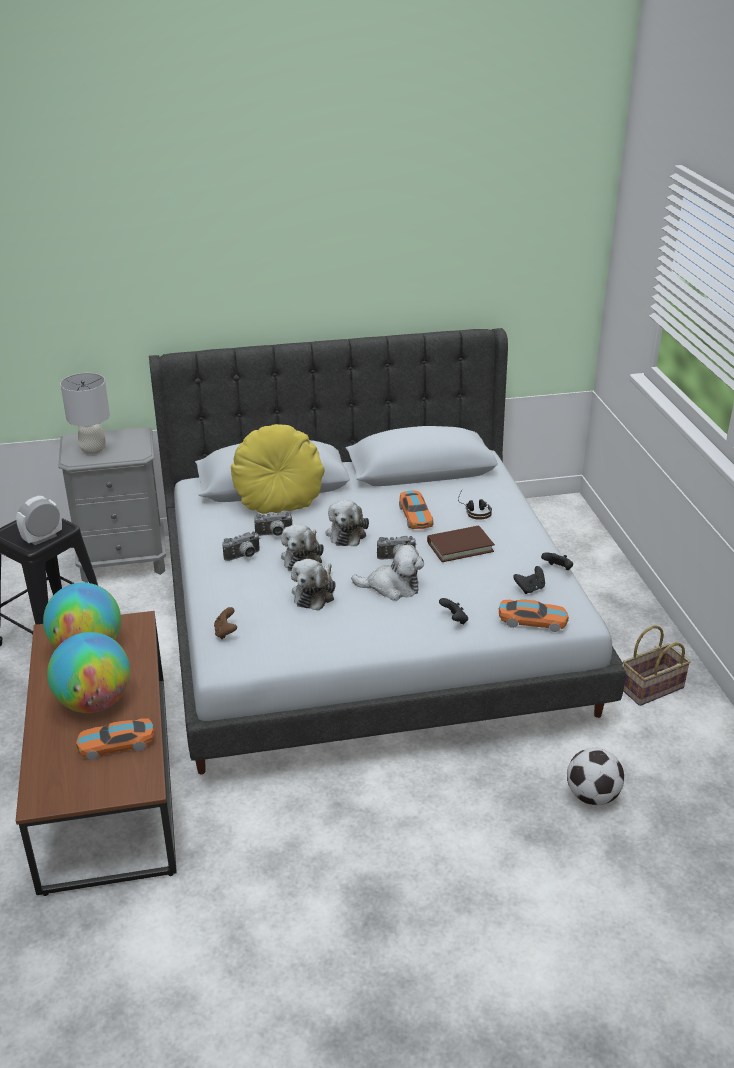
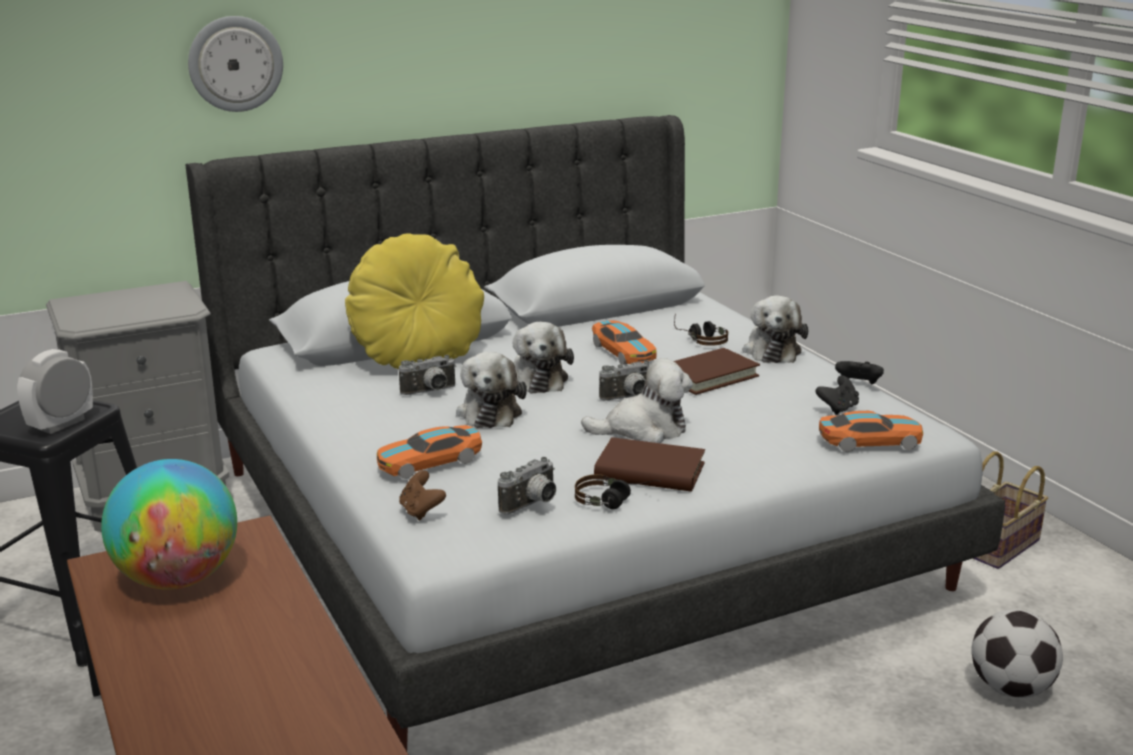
camera: 15 degrees left, 10 degrees down
(92, 450) = (107, 312): grey table lamp -> none
(94, 703) = (222, 650): globe -> none
(116, 744) = (288, 703): toy car -> toy car (429, 462)
(184, 291) = (235, 64): none -> wall clock
(244, 557) = (397, 421): camera -> camera (532, 505)
(314, 594) = (535, 448): plush toy -> plush toy (772, 350)
(343, 644) = (615, 501): none -> headphones
(376, 623) = (649, 471): none -> brown book
(454, 620) = (760, 454): black game controller -> none

